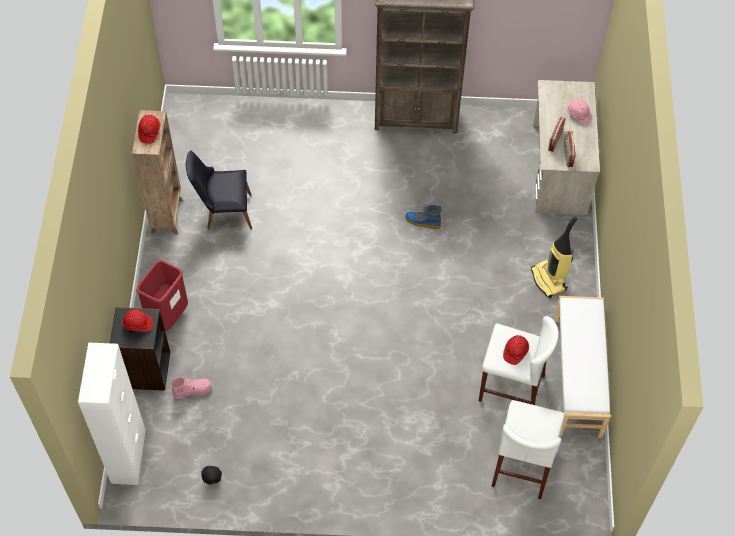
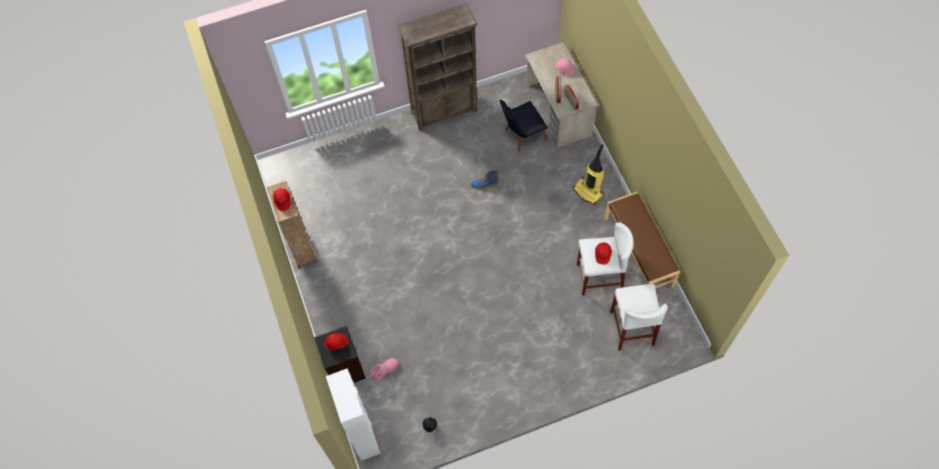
camera: 20 degrees left, 5 degrees up
(168, 316) = (341, 324): red trash can -> none
(223, 212) = (342, 232): black chair -> black chair (521, 136)
(577, 377) = (638, 251): white bench -> brown bench

